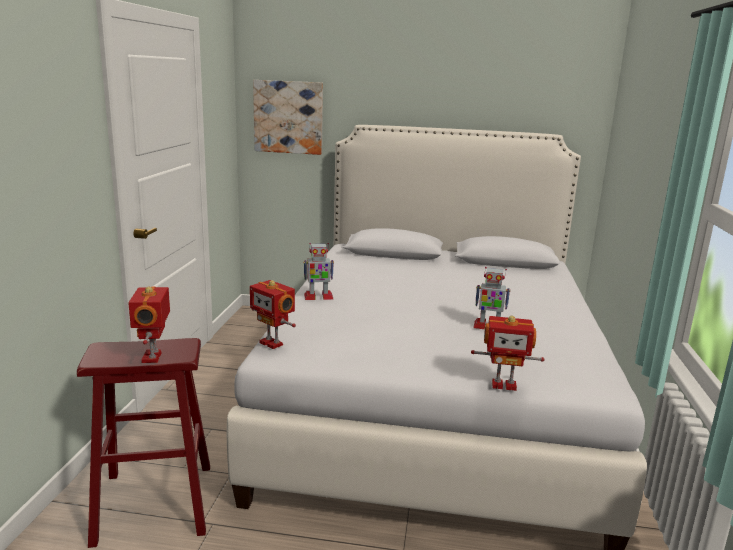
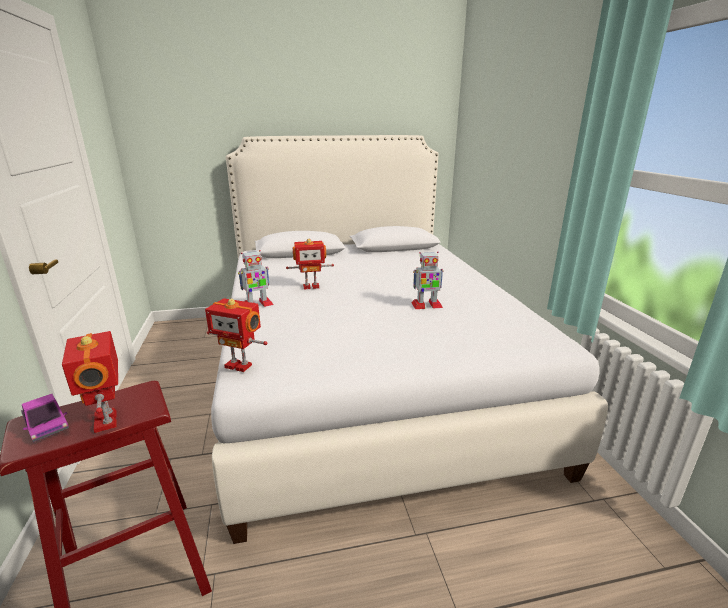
camera: 20 degrees left, 5 degrees up
(113, 351) = (47, 426): none -> toy truck
(288, 117) = (172, 133): picture -> none
(503, 385) = (483, 360): toy robot -> toy robot (311, 286)

